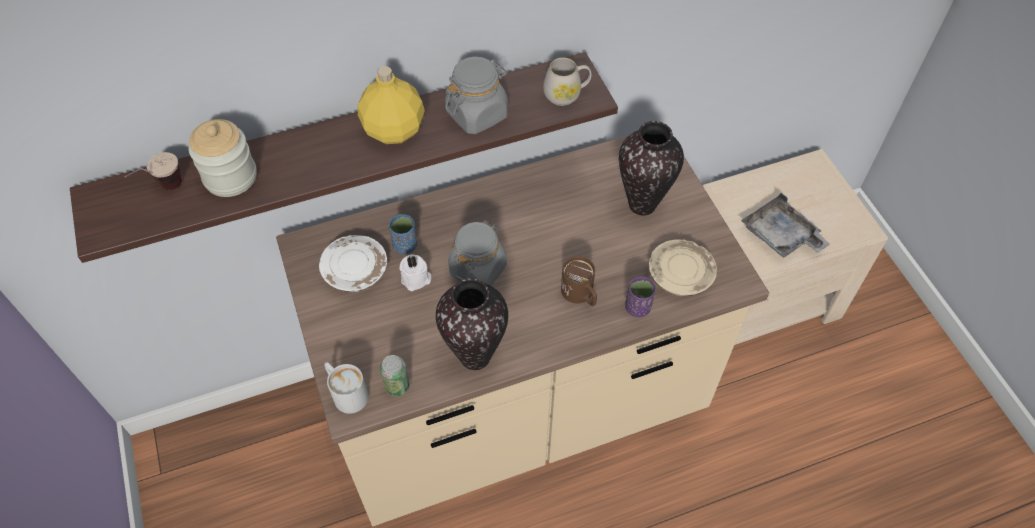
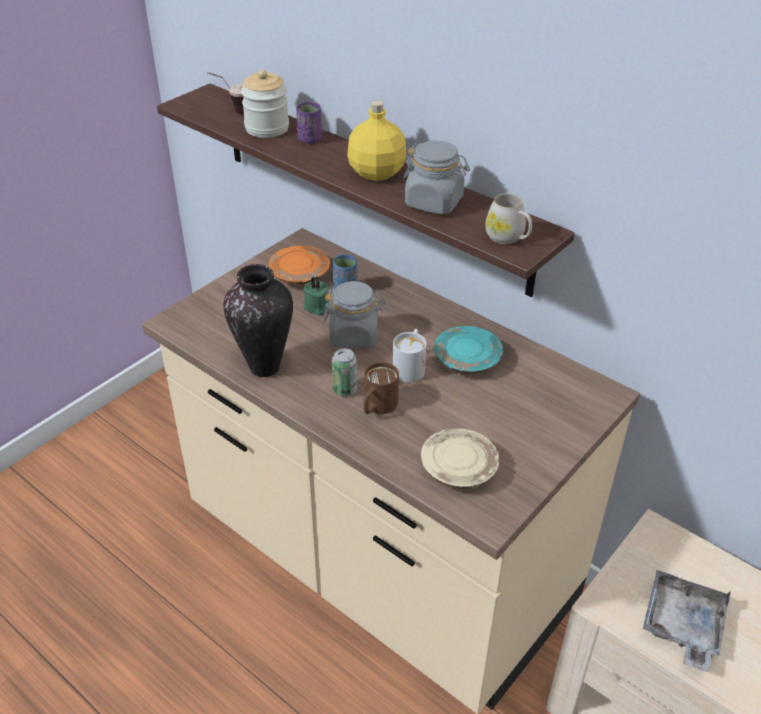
camera: 60 degrees right, 15 degrees down
(346, 392) = (185, 313): white mug -> white mug (410, 366)
(355, 270) = (300, 274): white plate -> orange plate
(397, 386) = (208, 336): can -> can (345, 389)
(416, 279) = (316, 307): white candle -> green candle
(562, 206) = (467, 360): none -> turquoise plate
(637, 307) = (394, 451): purple cup -> purple cup (310, 139)
(643, 205) = (520, 412): vase -> none

